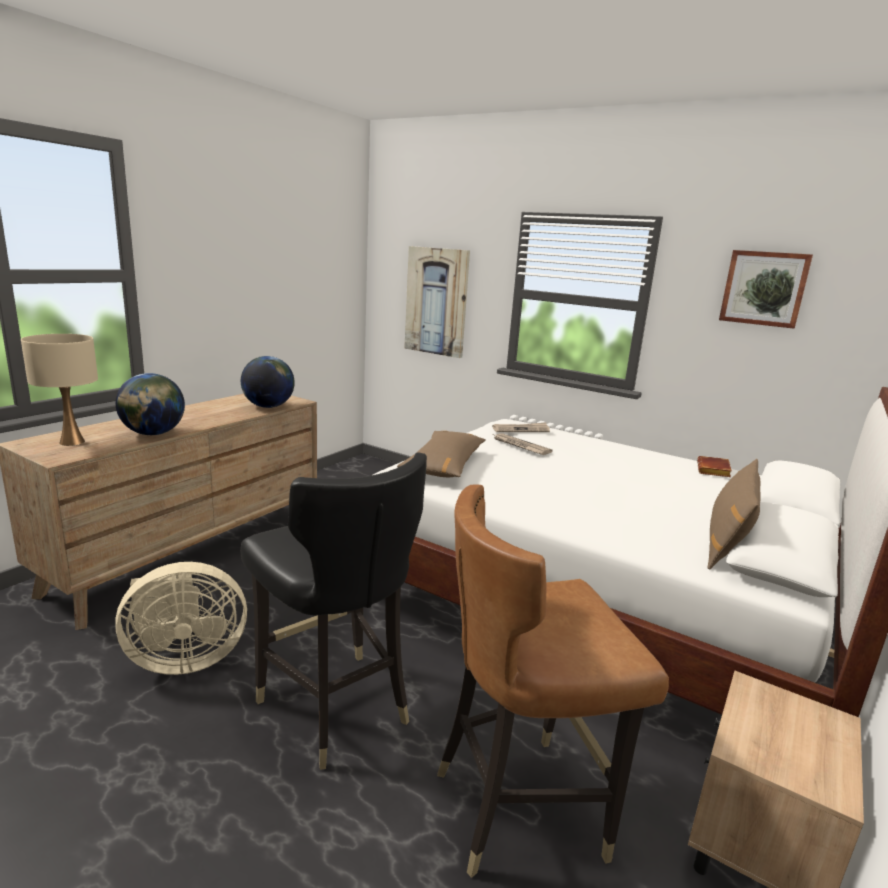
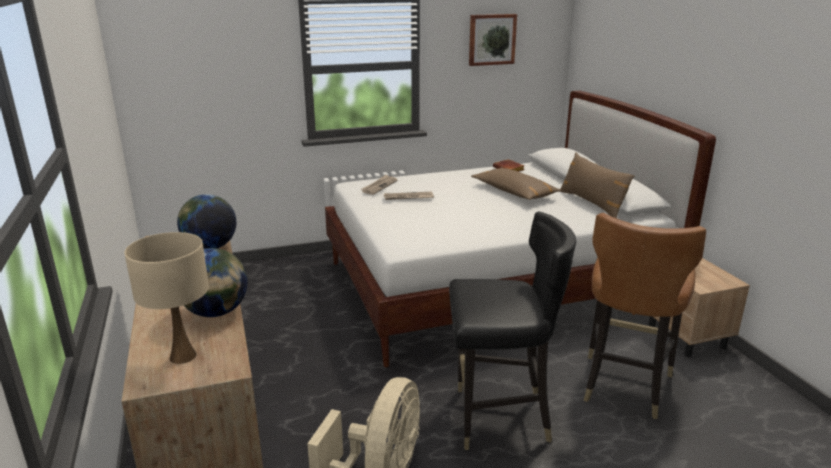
camera: 50 degrees left, 5 degrees up
(436, 301) = (217, 92): picture -> none
(444, 465) = (408, 230): brown pillow -> brown pillow (514, 192)

